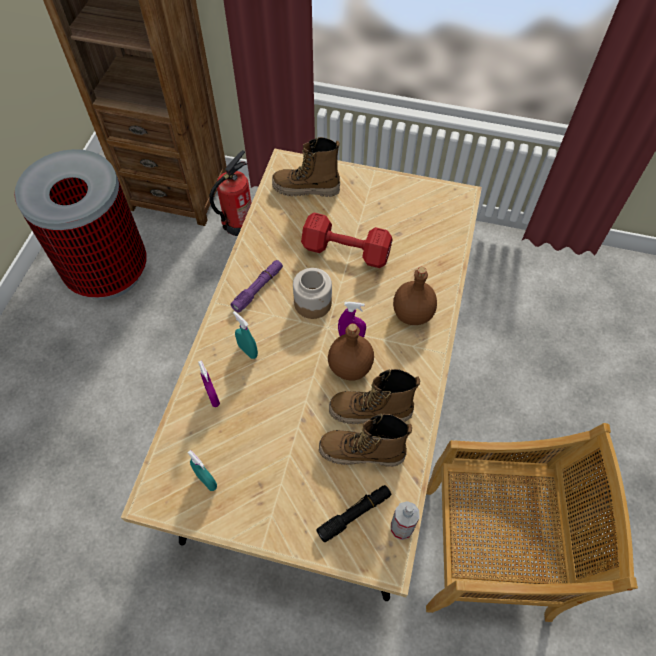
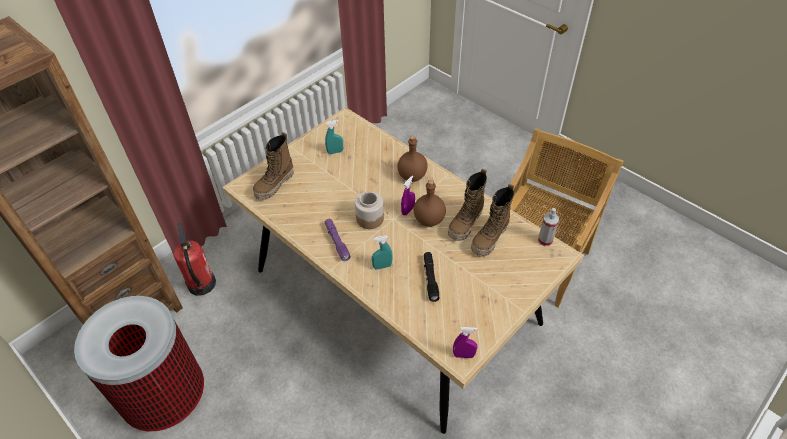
camera: 60 degrees left, 10 degrees down
(207, 481) = (464, 324): turquoise spray bottle -> turquoise spray bottle (335, 152)
(213, 397) = (405, 298): purple spray bottle -> purple spray bottle (464, 355)
(344, 250) = (341, 186): red dumbbell -> none
(354, 514) = (526, 258): black flashlight -> black flashlight (430, 279)

